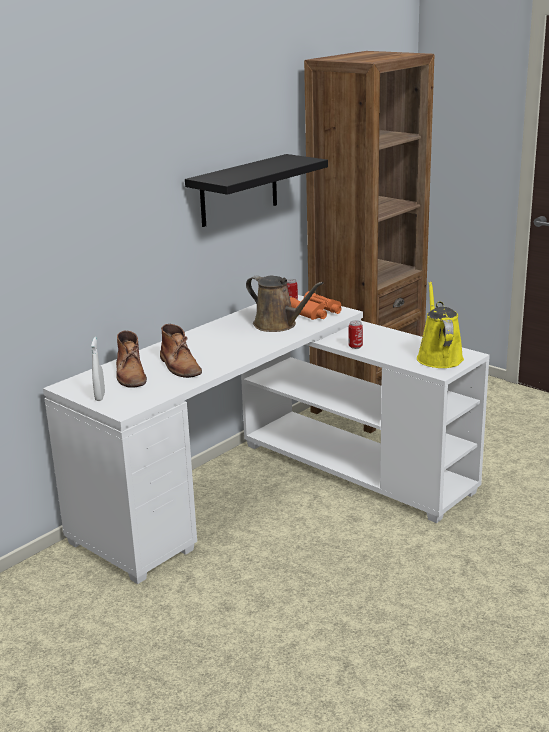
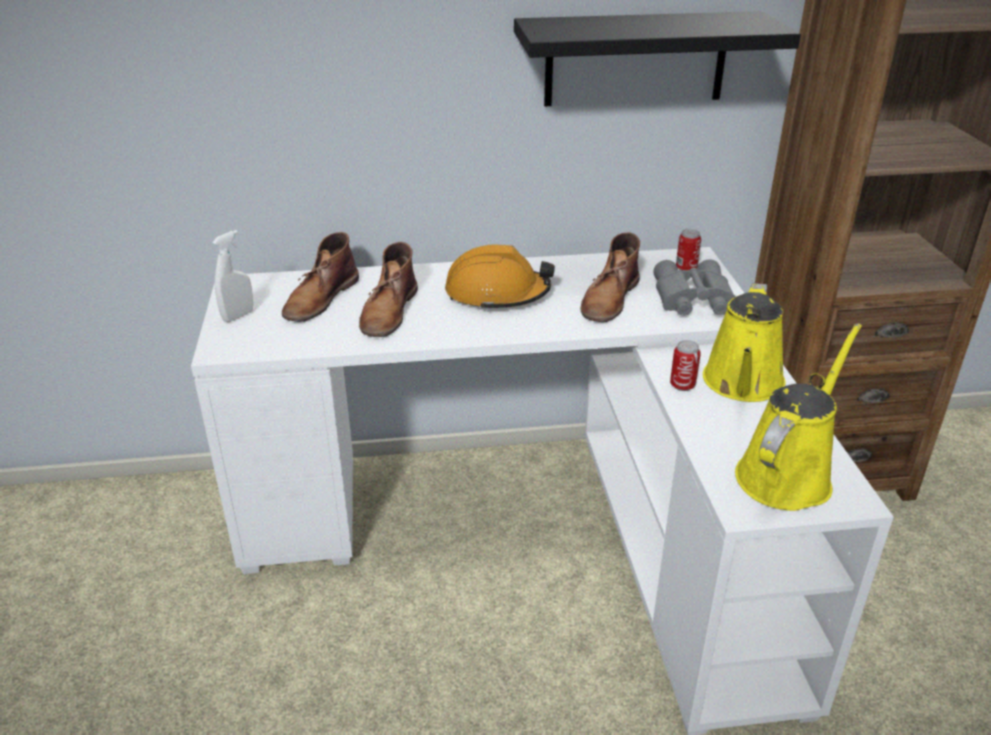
camera: 40 degrees right, 10 degrees up
(221, 341) = (497, 294): none -> orange hard hat
(278, 325) = (609, 299): brown watering can -> brown boot
(314, 313) = (691, 299): orange binoculars -> grey binoculars
(378, 337) = (742, 384): none -> yellow watering can

